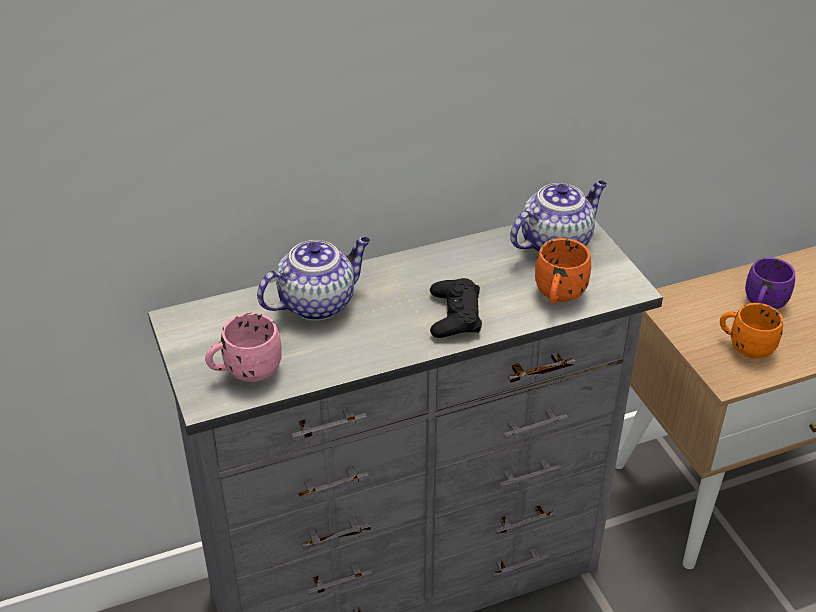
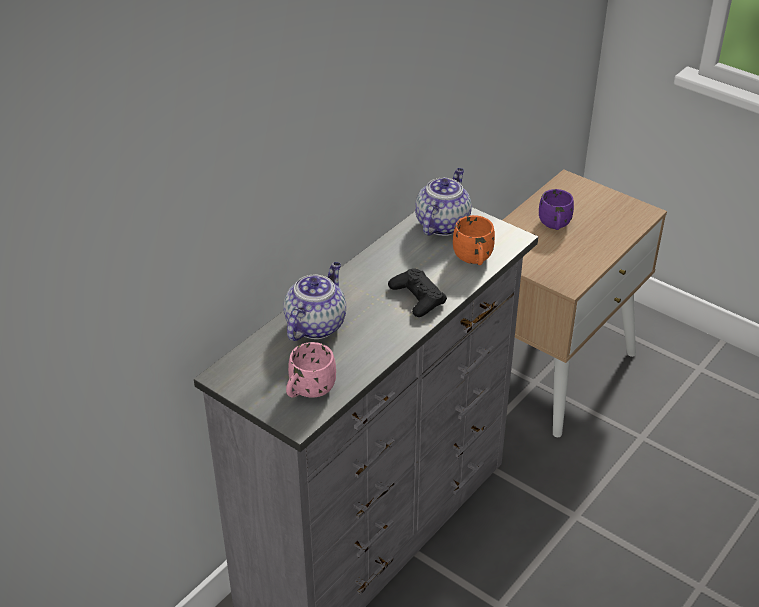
camera: 30 degrees left, 0 degrees up
(745, 346) = (563, 258): orange mug -> none

